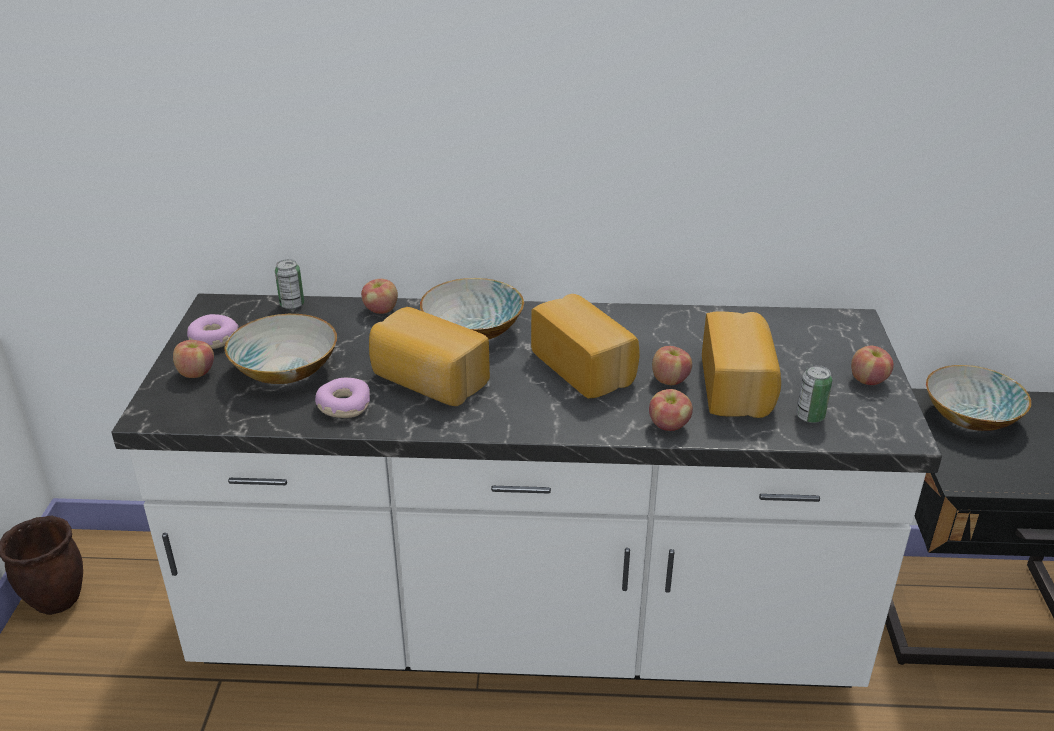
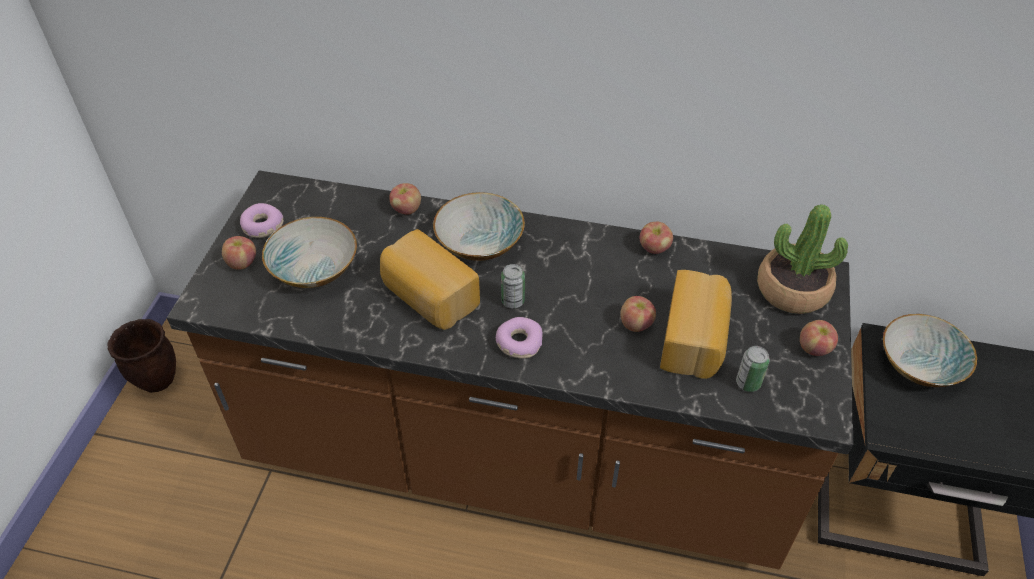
camera: 10 degrees right, 15 degrees up
(292, 304) = (333, 193): can -> can (513, 301)
(344, 406) = (354, 315): donut -> donut (519, 342)
(527, 627) = (516, 459): white counter -> brown counter
(586, 366) = (567, 298): bread -> none
(669, 426) = (621, 376): apple -> apple (654, 248)
(826, 336) = (792, 290): none -> potted plant

